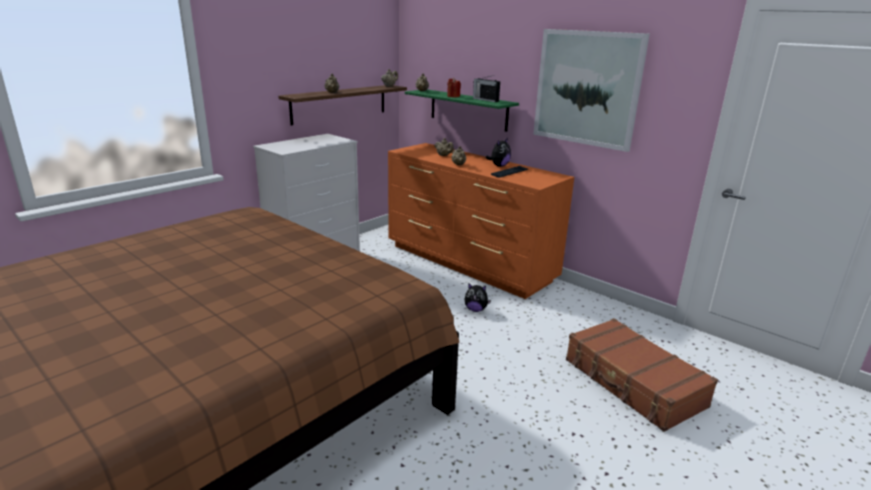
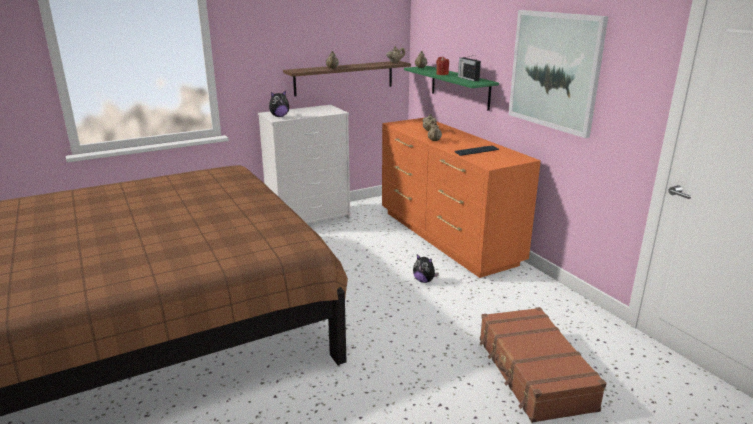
camera: 20 degrees right, 0 degrees up
(499, 166) = (473, 144): plush toy -> plush toy (279, 116)

